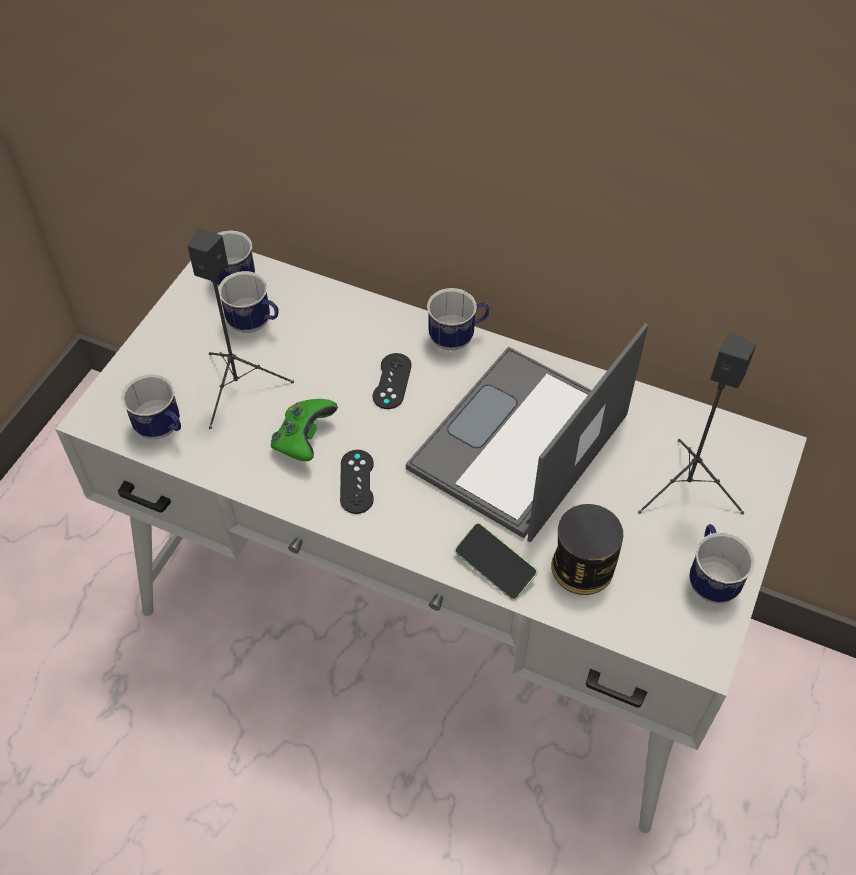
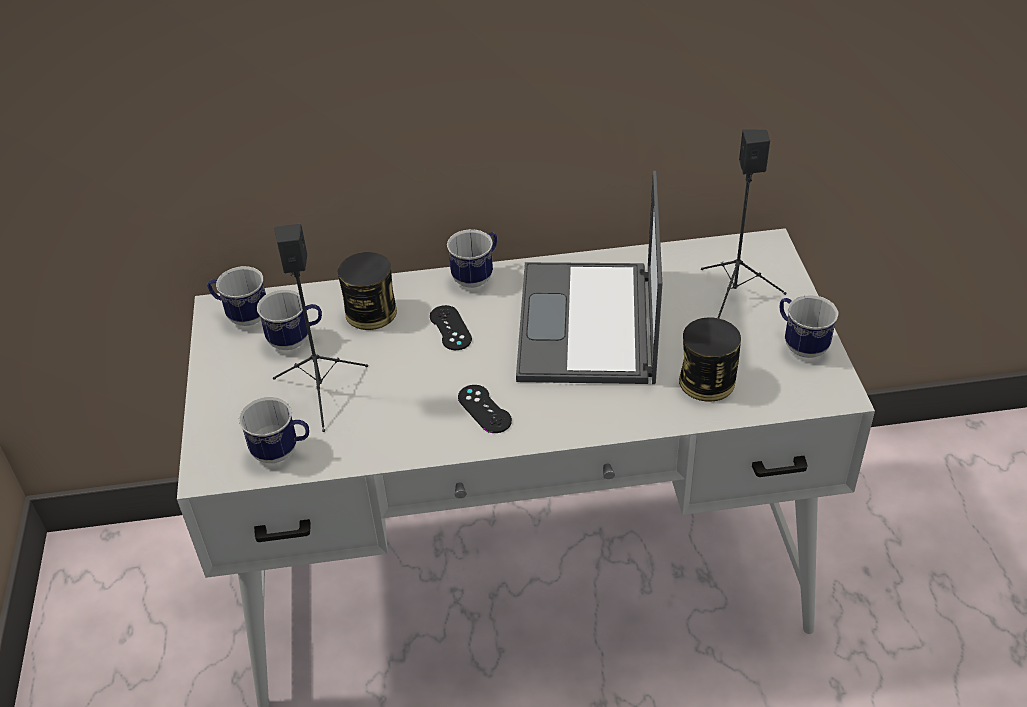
camera: 30 degrees left, 10 degrees down
(304, 440) = (414, 401): green game controller -> none
(337, 329) = (371, 312): none -> can
(495, 567) = (644, 413): phone -> none

